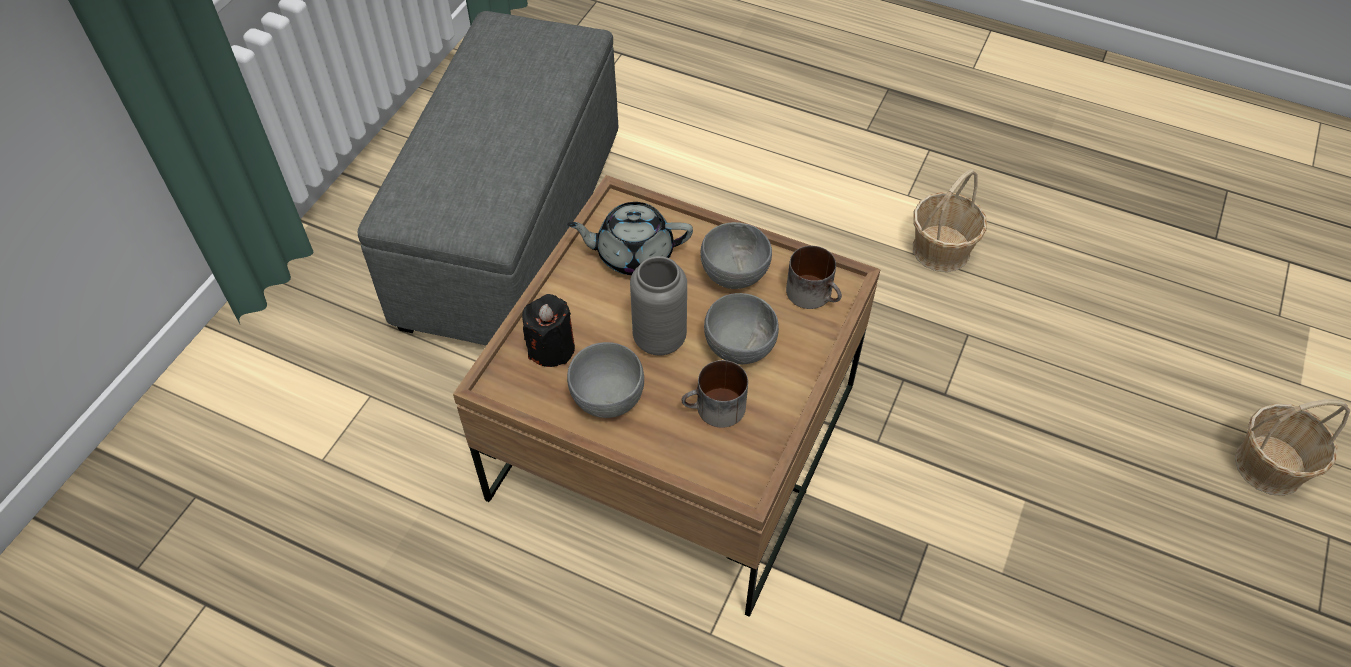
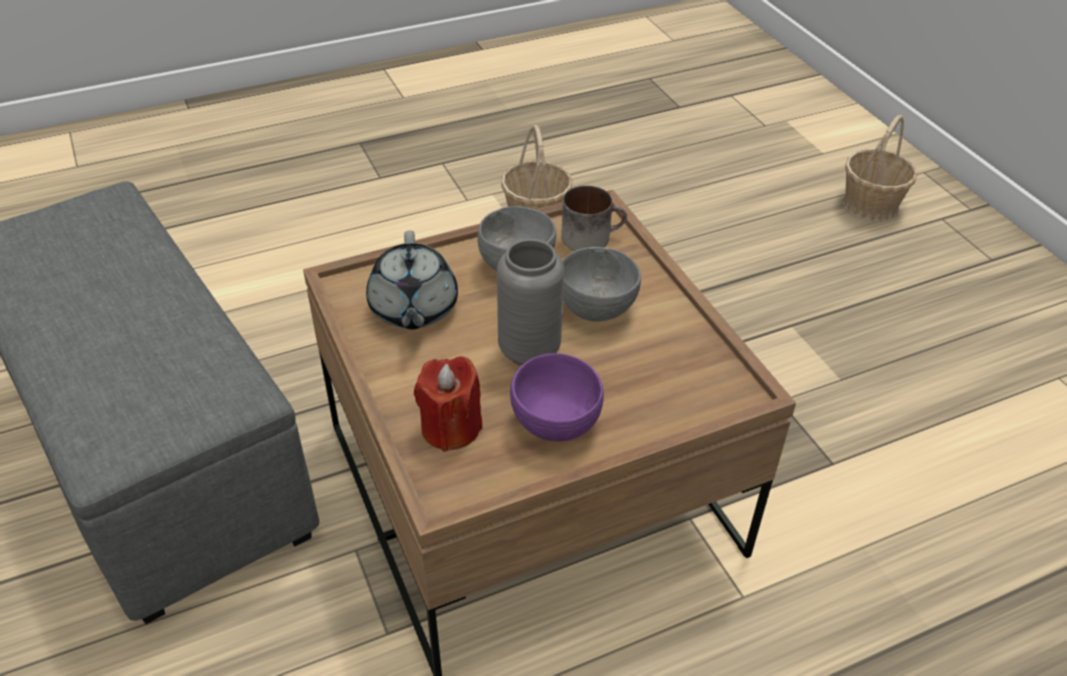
camera: 50 degrees left, 10 degrees down
(551, 348) = (451, 428): black candle -> red candle
(608, 398) = (555, 423): grey bowl -> purple bowl
(633, 253) = (413, 309): grey teapot -> grey teapot turned 45 degrees counterclockwise
(715, 410) = (645, 363): mug -> none

